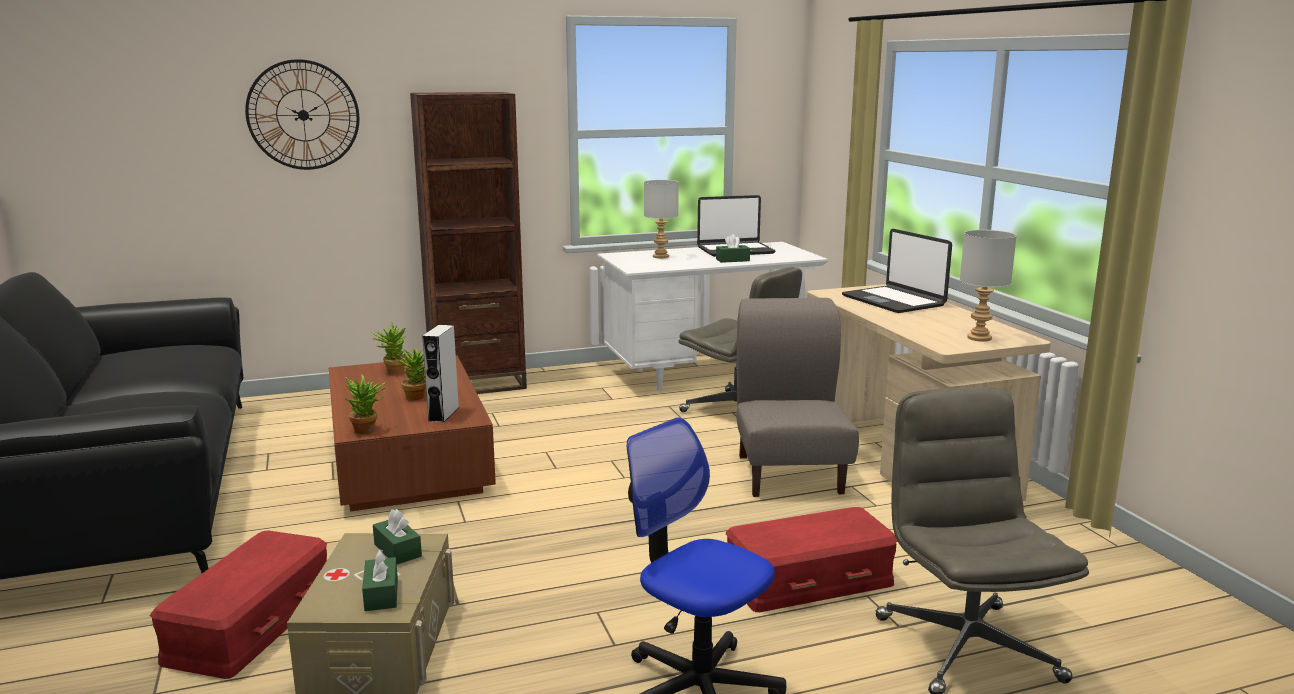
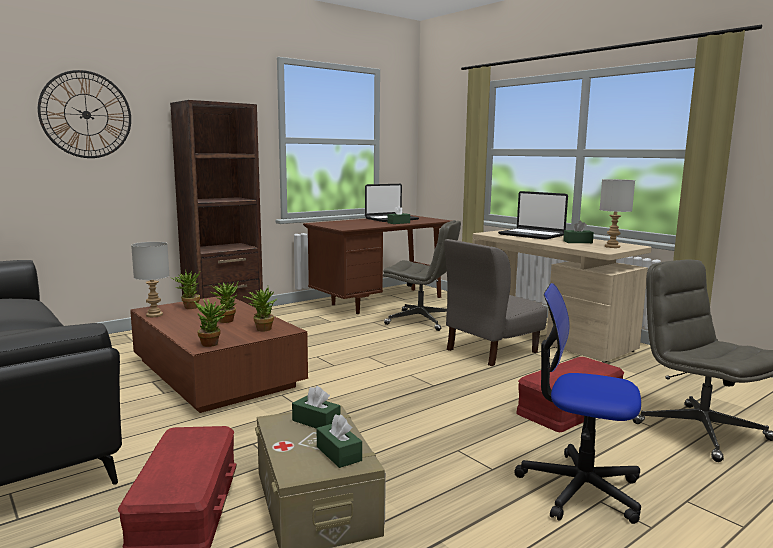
camera: 20 degrees left, 5 degrees down
(443, 414) = (261, 328): grey speaker -> potted plant
(660, 256) = (349, 223): grey table lamp -> grey table lamp (153, 315)
(708, 373) = (380, 302): white desk -> brown desk
(790, 473) = (490, 351): grey chair -> grey chair turned 105 degrees counterclockwise
(941, 323) = (577, 242): none -> green tissue box

